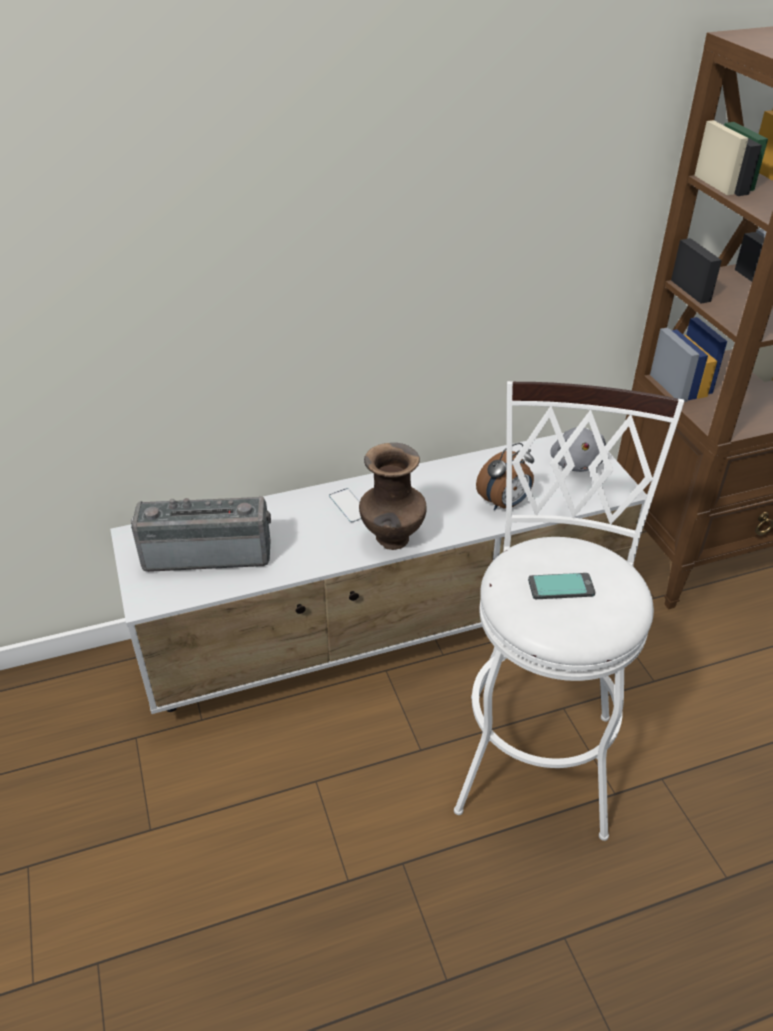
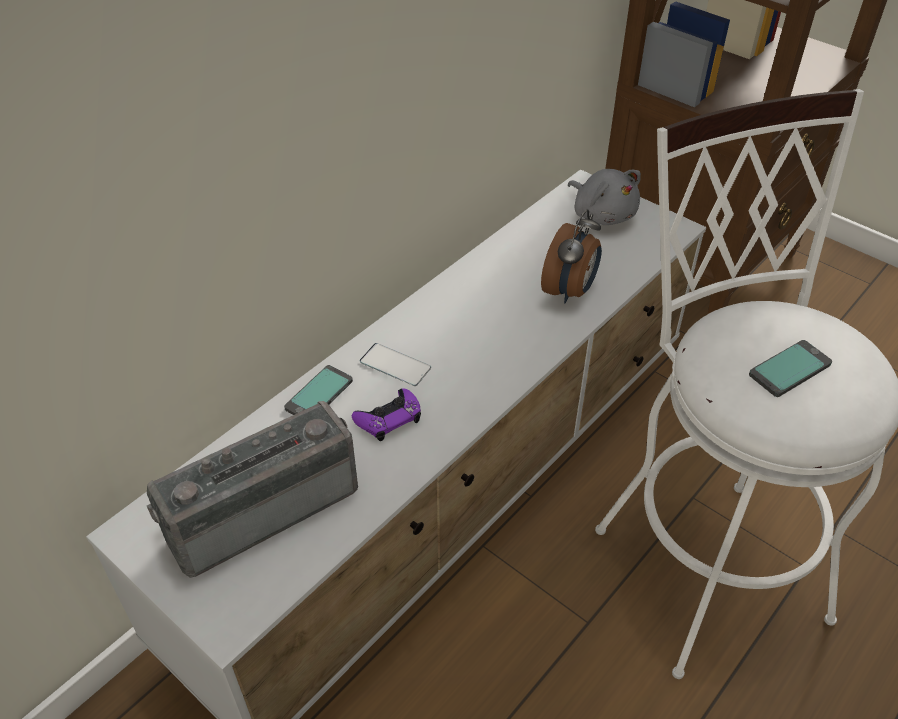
camera: 30 degrees left, 5 degrees up
(290, 505) = (319, 395): none -> phone
(319, 534) = (389, 418): none -> purple game controller
(392, 540) = (483, 388): brown vase -> none

